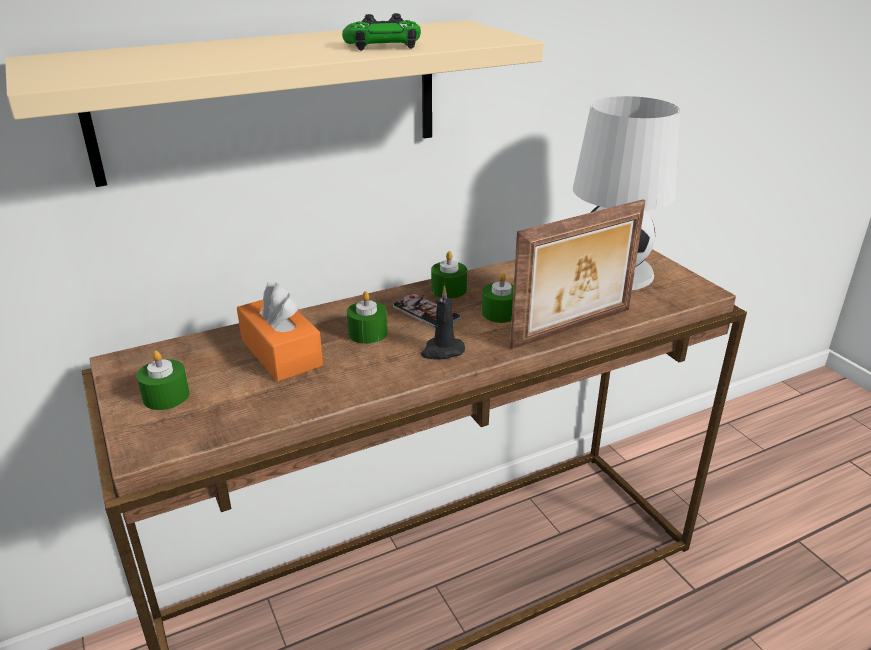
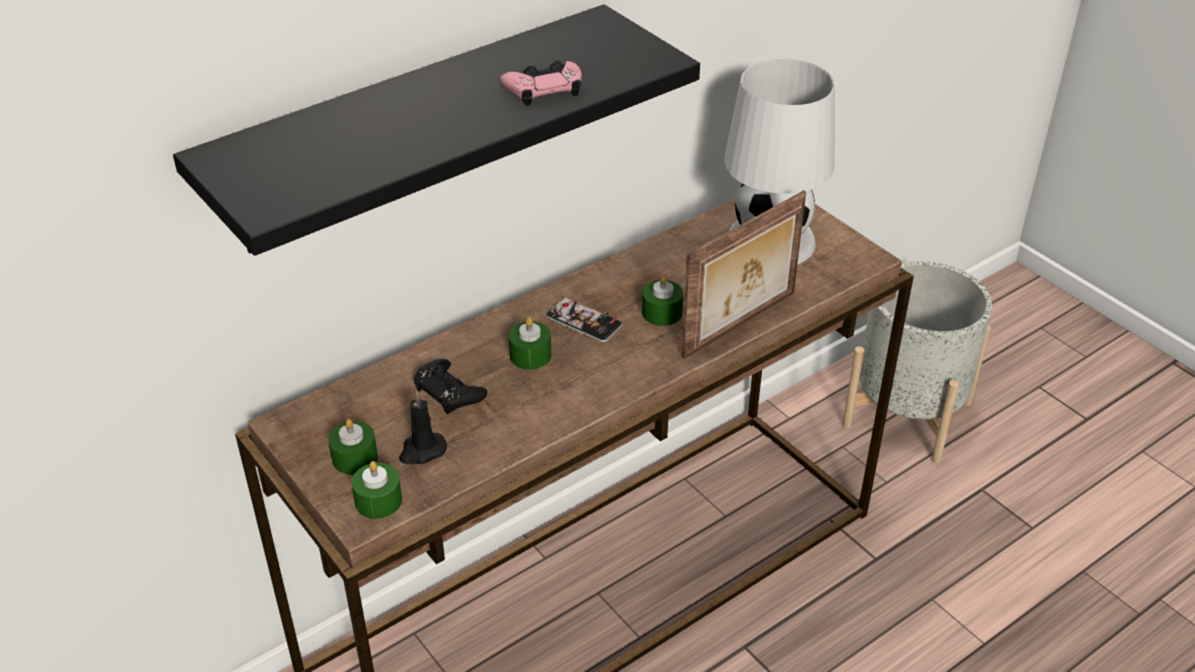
camera: 10 degrees left, 10 degrees up
(271, 100) = (412, 129): beige shelf -> black shelf
(281, 353) = (449, 391): orange tissue box -> black game controller
(383, 45) = (544, 89): green game controller -> pink game controller
(442, 351) = (614, 369): black candle -> black candle (422, 451)
(448, 290) = (599, 286): green candle -> green candle (378, 501)
(729, 469) = (907, 414): none -> grey planter

